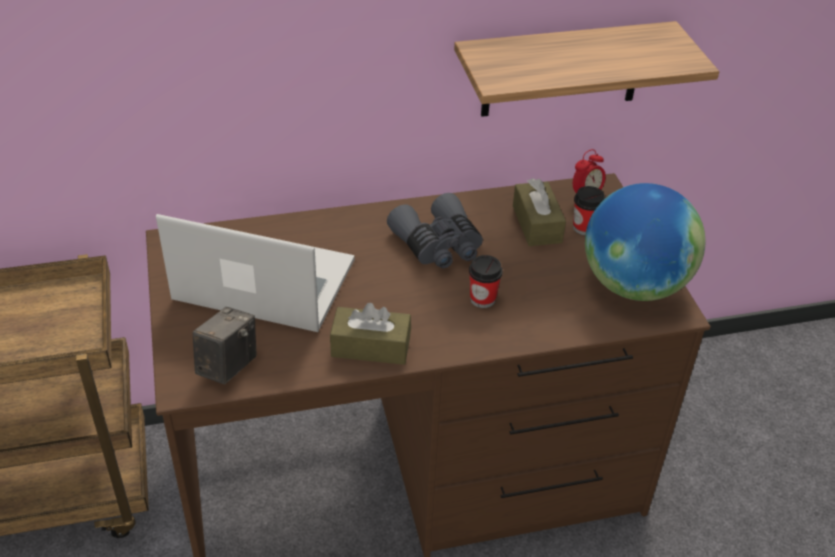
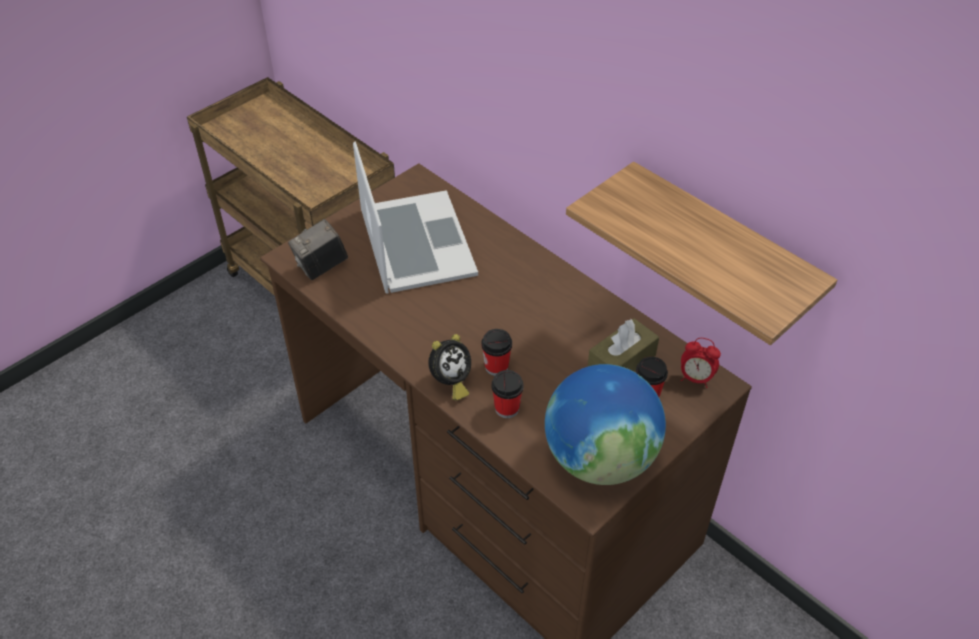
camera: 60 degrees right, 5 degrees up
(228, 366) = (321, 267): camera -> camera turned 150 degrees clockwise
(371, 347) = (393, 327): brown tissue box -> none
(438, 245) = (537, 313): grey binoculars -> none
(478, 337) = (450, 382): none -> alarm clock
(538, 314) = (507, 408): none -> cup

